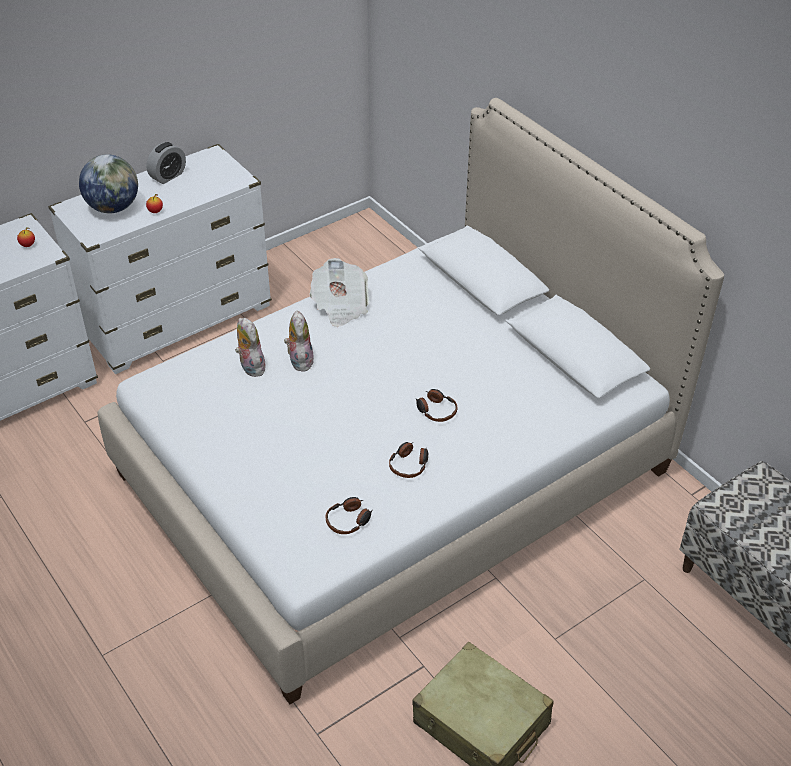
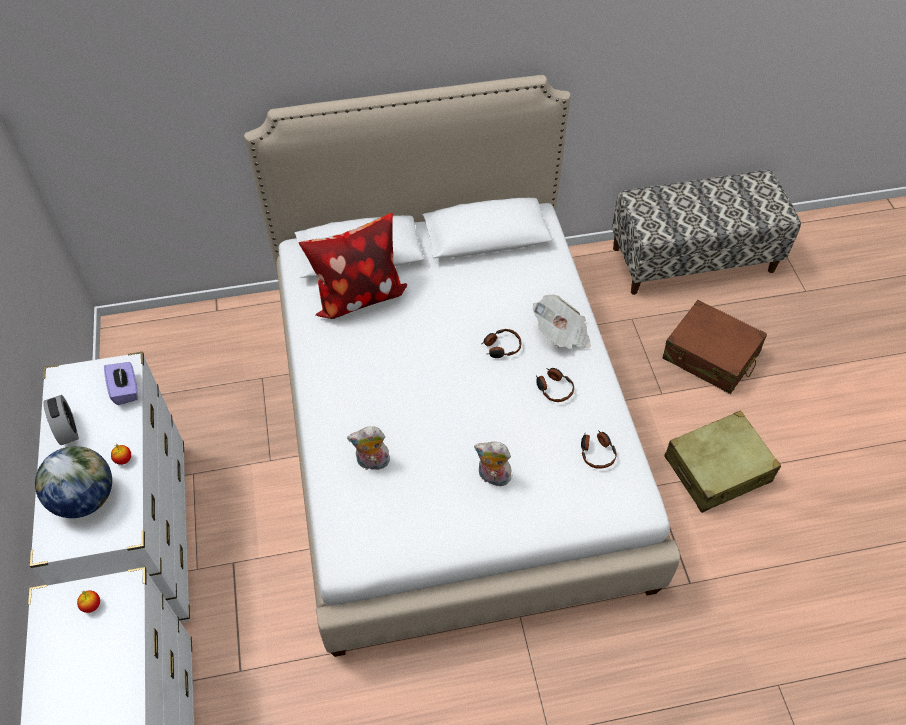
camera: 65 degrees left, 10 degrees up
(219, 188) = (126, 390): none -> purple tissue box
(299, 360) = (385, 421): plush toy -> plush toy (492, 477)
(340, 306) = (330, 365): newspaper -> newspaper (561, 334)
(431, 295) = (358, 295): none -> pillow
(645, 674) = (710, 356): none -> brown suitcase

